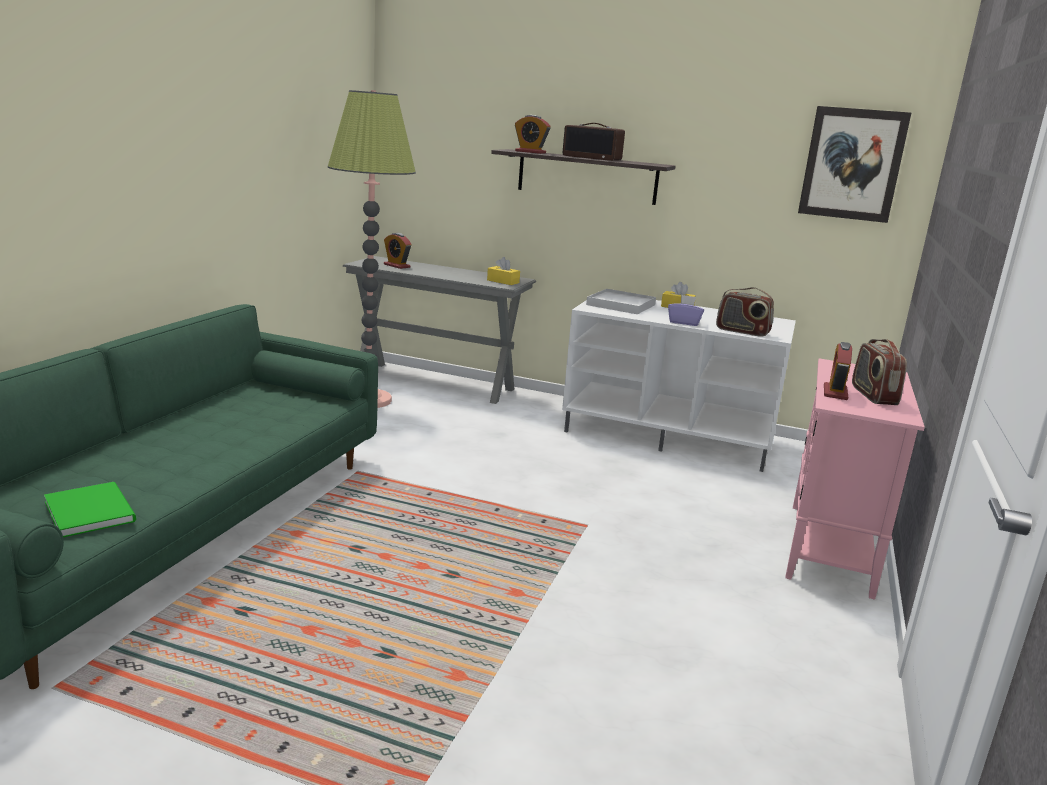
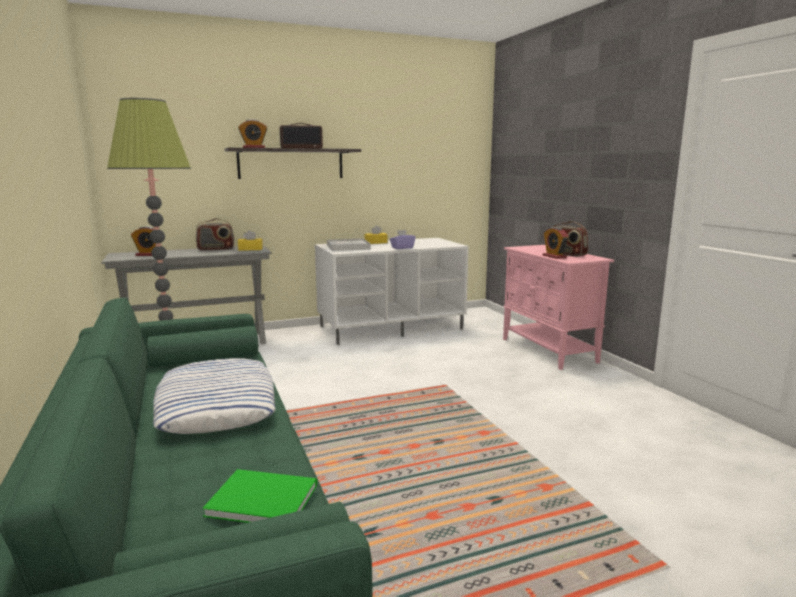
camera: 40 degrees left, 5 degrees down
(226, 432) = (216, 405): none -> pillow
(742, 331) = (436, 246): radio -> radio (216, 249)
(852, 164) = (450, 140): picture -> none

